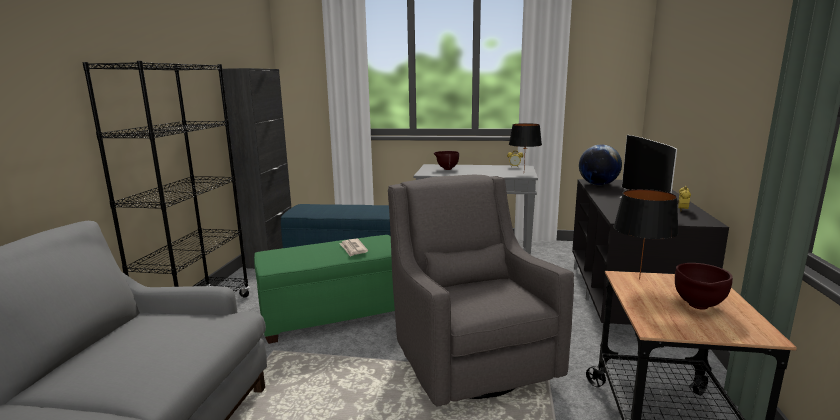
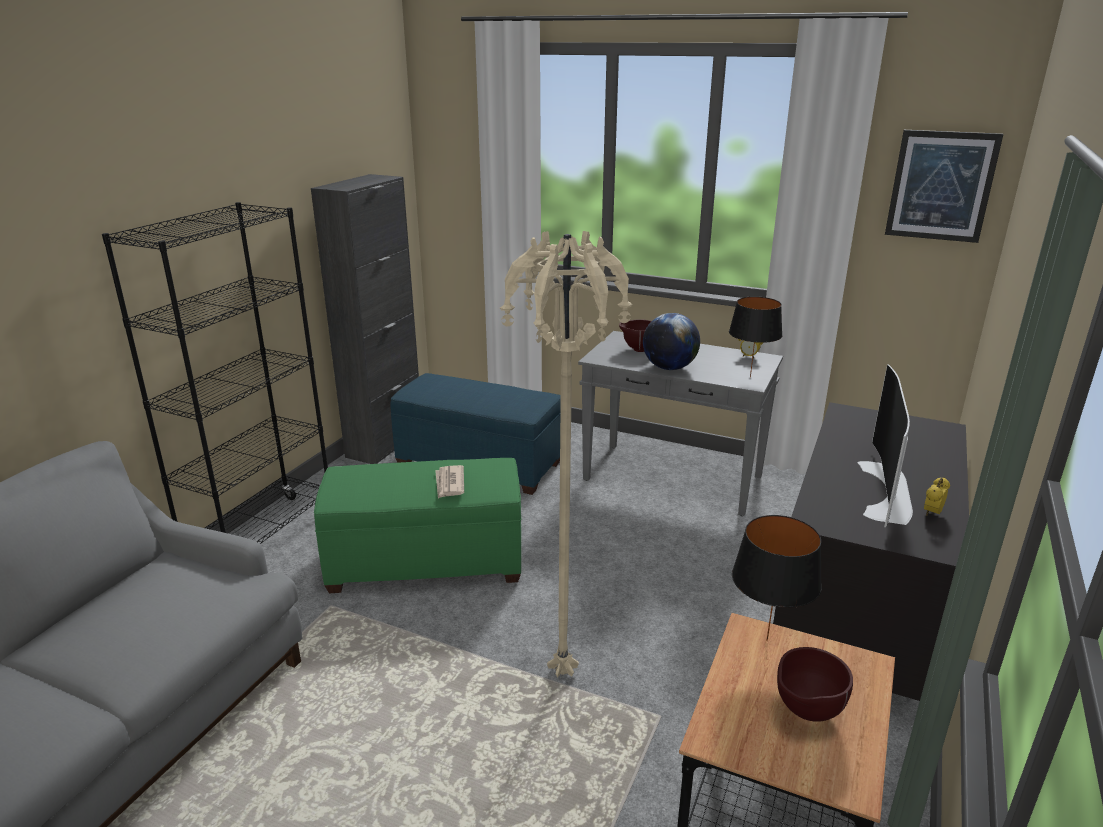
camera: 15 degrees right, 10 degrees up
(469, 361) = (564, 674): grey armchair -> beige floor lamp
(598, 184) = (850, 423): globe -> globe (669, 368)
(610, 56) = (941, 186): none -> picture

